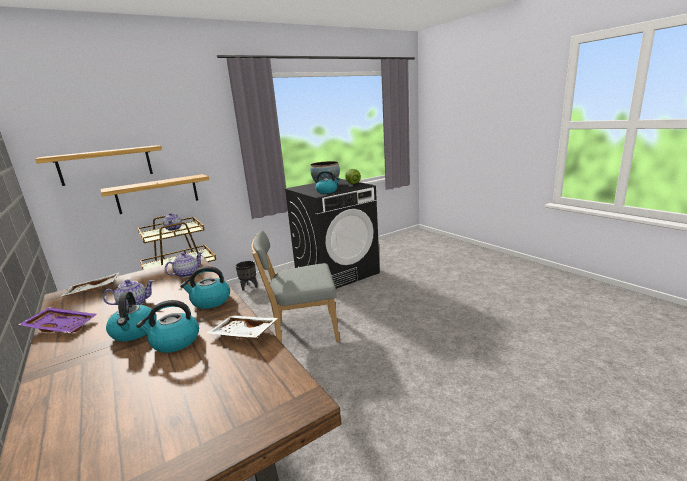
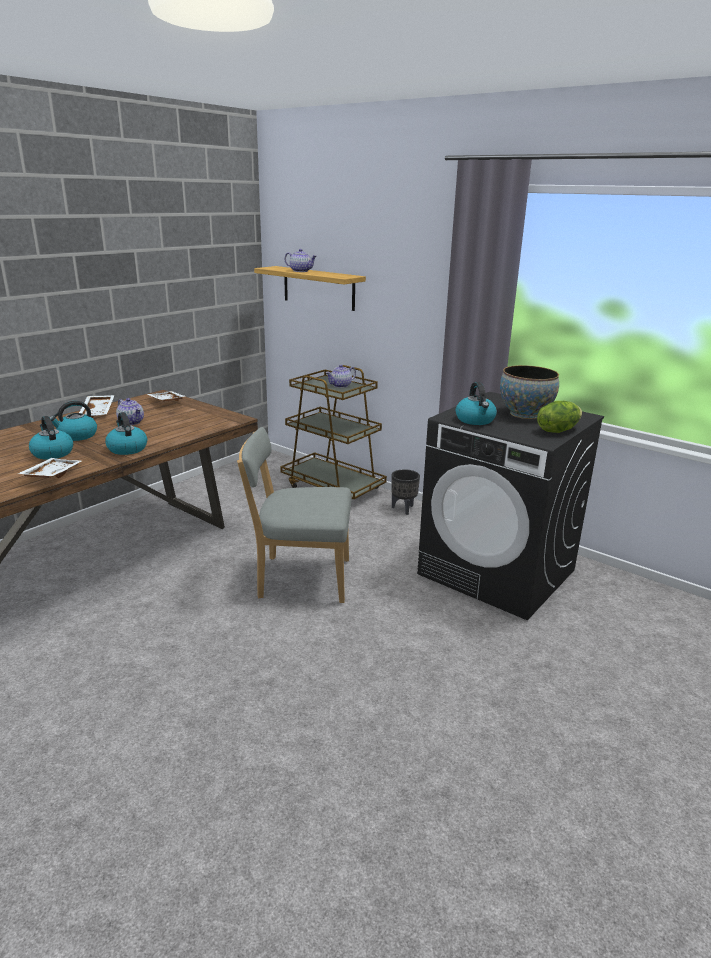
camera: 70 degrees right, 5 degrees up
(62, 326) = (98, 411): purple tray -> white tray
(157, 194) = (354, 337): shelf -> none
(187, 274) = (199, 425): teapot -> teapot (301, 271)
(302, 331) = (299, 578): grey chair -> grey chair turned 60 degrees counterclockwise

